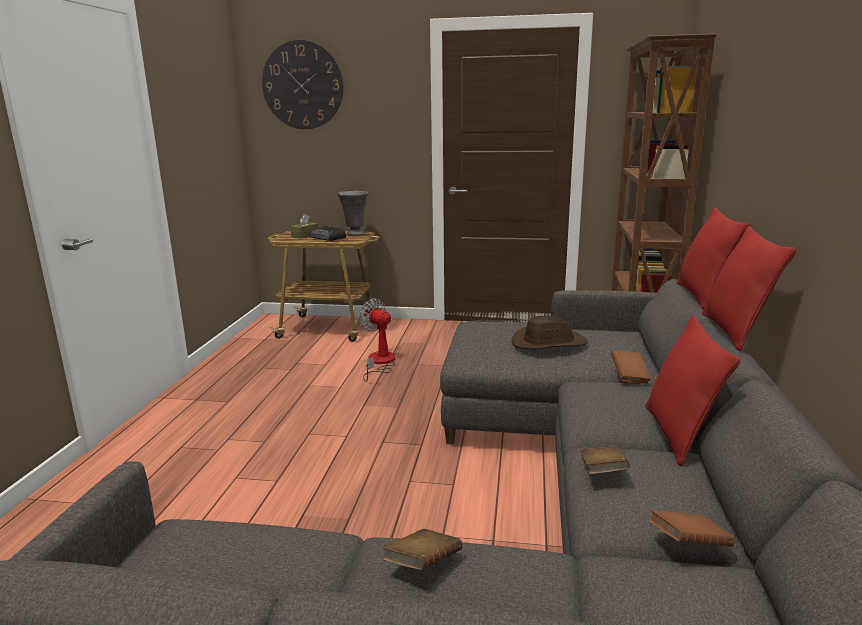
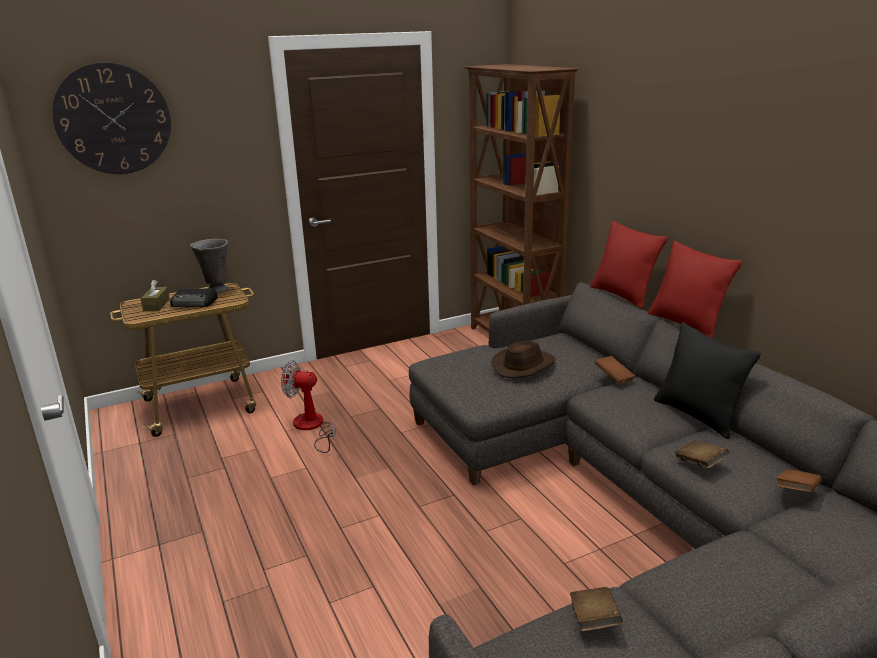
camera: 35 degrees left, 5 degrees up
(423, 564) = (698, 581): brown book -> brown book (593, 620)
(678, 434) = (697, 415): red pillow -> black pillow

